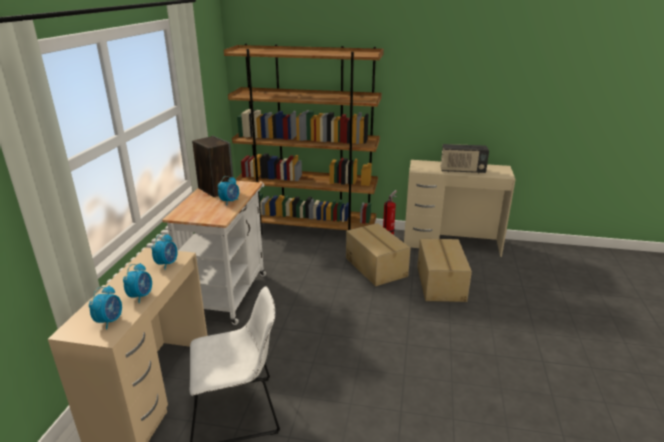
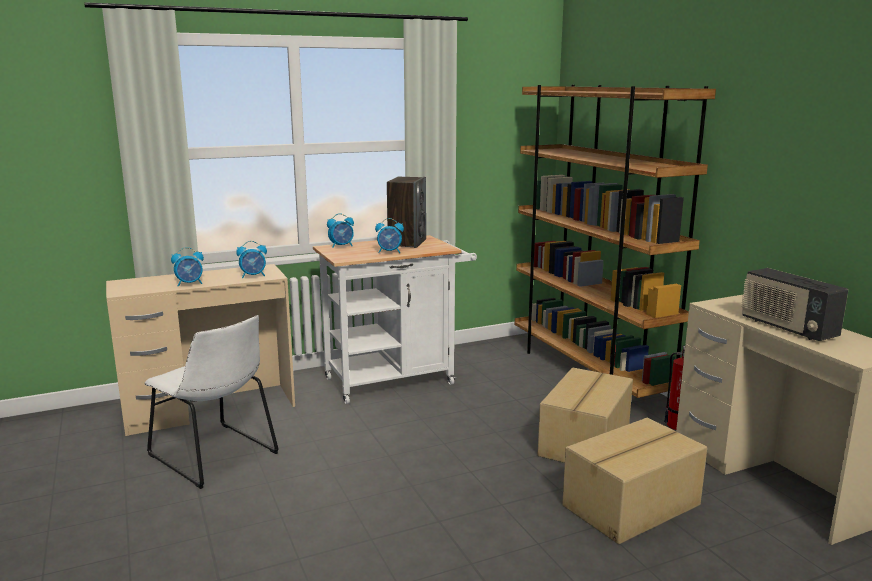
camera: 55 degrees right, 10 degrees down
(110, 321) = (143, 287): alarm clock -> alarm clock (341, 246)

